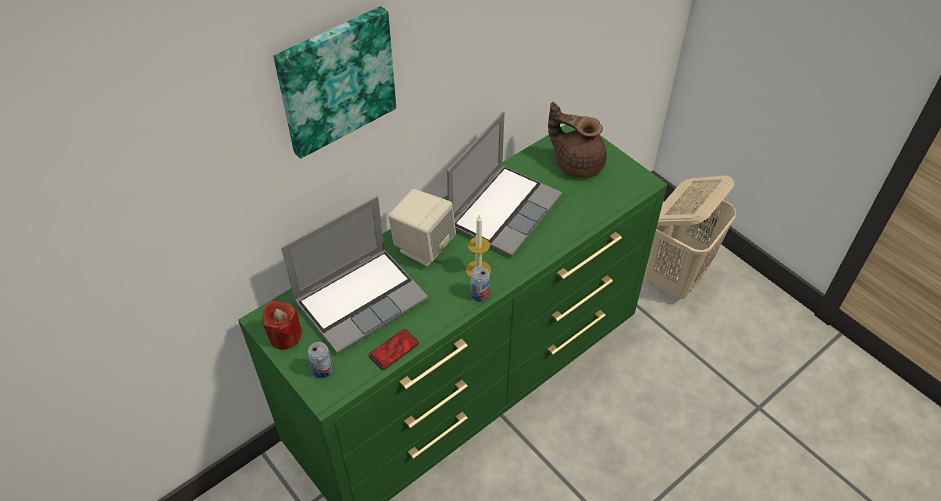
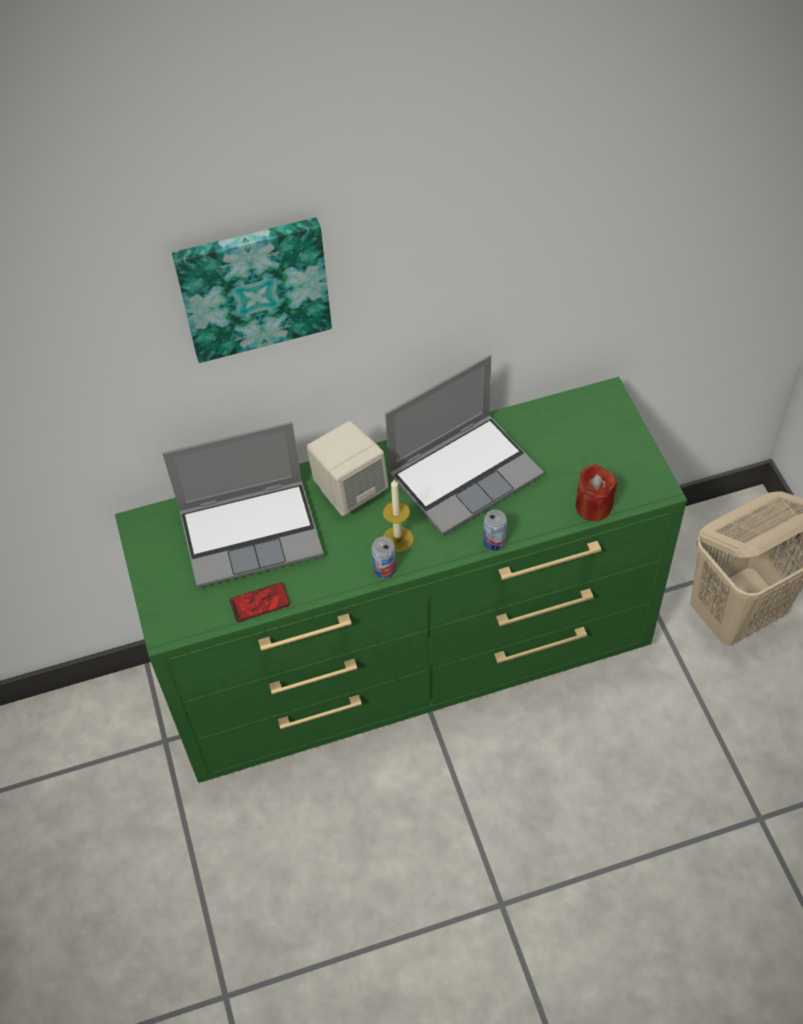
camera: 25 degrees right, 5 degrees up
(285, 336) = (154, 549): red candle -> red candle (593, 506)
(322, 370) = (175, 600): can -> can (494, 542)
(577, 163) = (586, 438): brown teapot -> none

